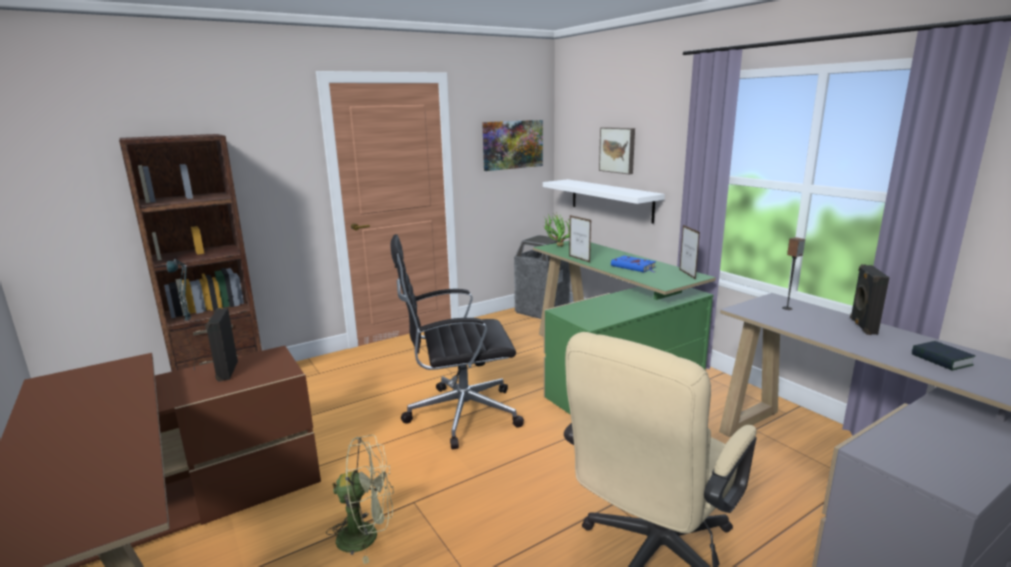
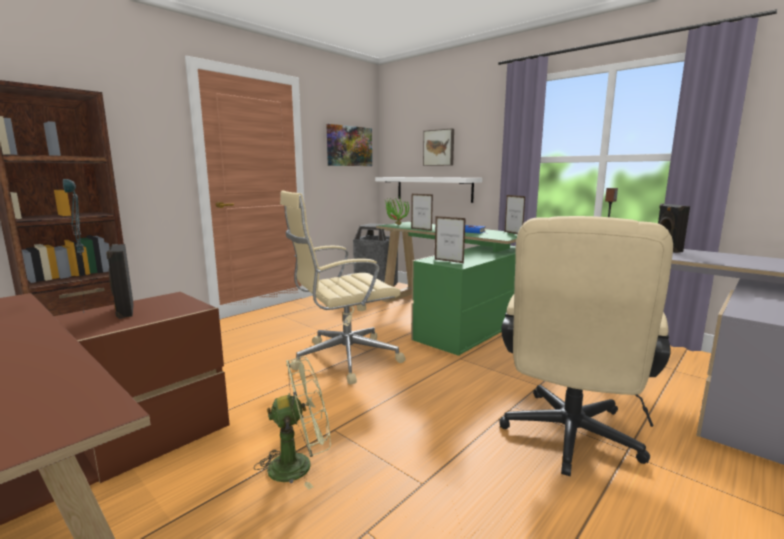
camera: 15 degrees left, 5 degrees down
(459, 414) = (343, 359): black office chair -> beige office chair
(584, 315) = (448, 261): none -> picture frame
(941, 360) = (740, 260): book -> none

